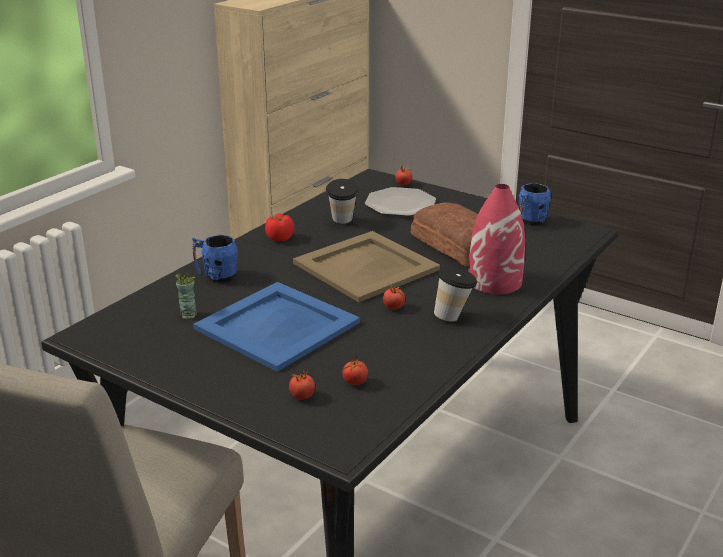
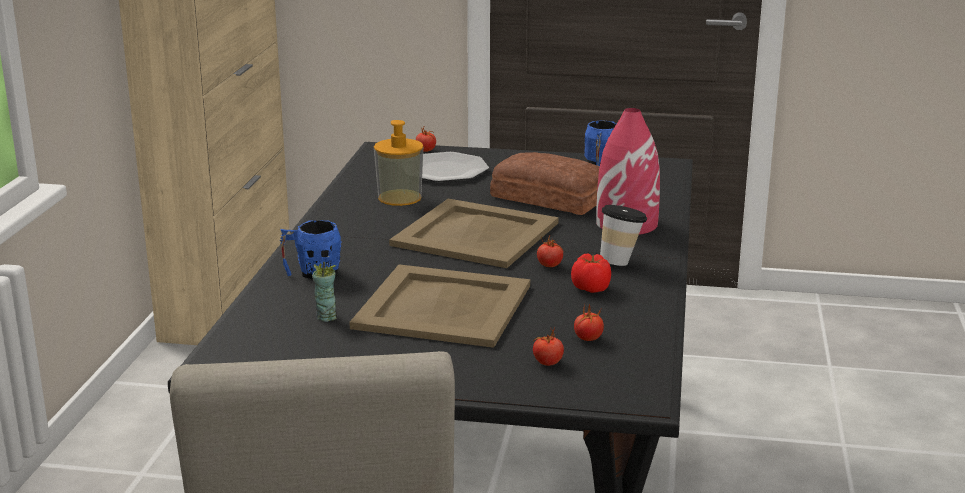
camera: 25 degrees left, 5 degrees down
(275, 326) = (441, 307): blue tray -> beige tray
(280, 238) = (345, 224): tomato -> tomato (591, 288)
(342, 222) = (399, 198): cup -> soap dispenser

